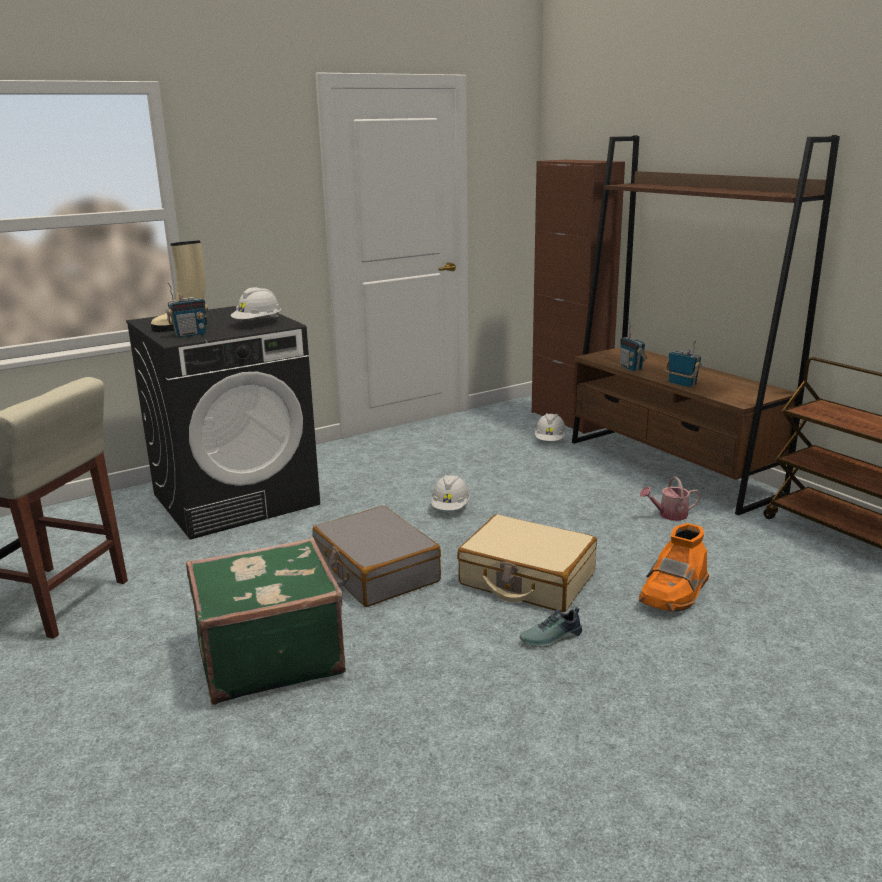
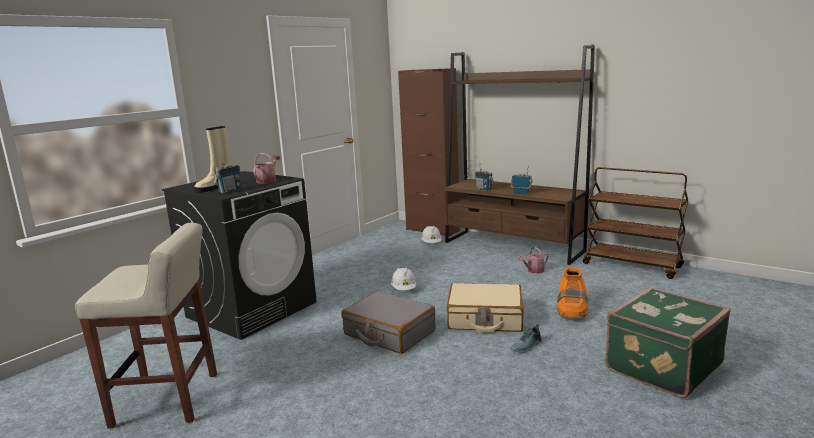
camera: 20 degrees left, 5 degrees down
(258, 323) = (268, 180): white hard hat -> watering can
(268, 656) = (362, 395): green suitcase -> green suitcase (661, 366)

